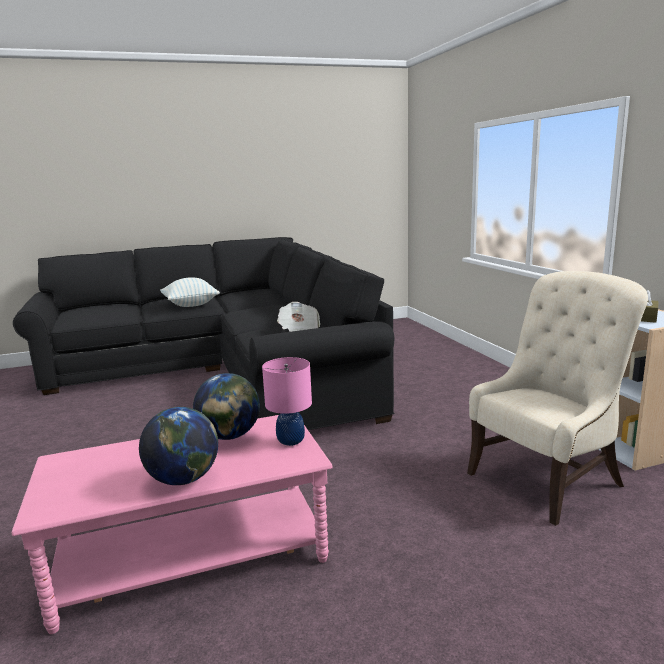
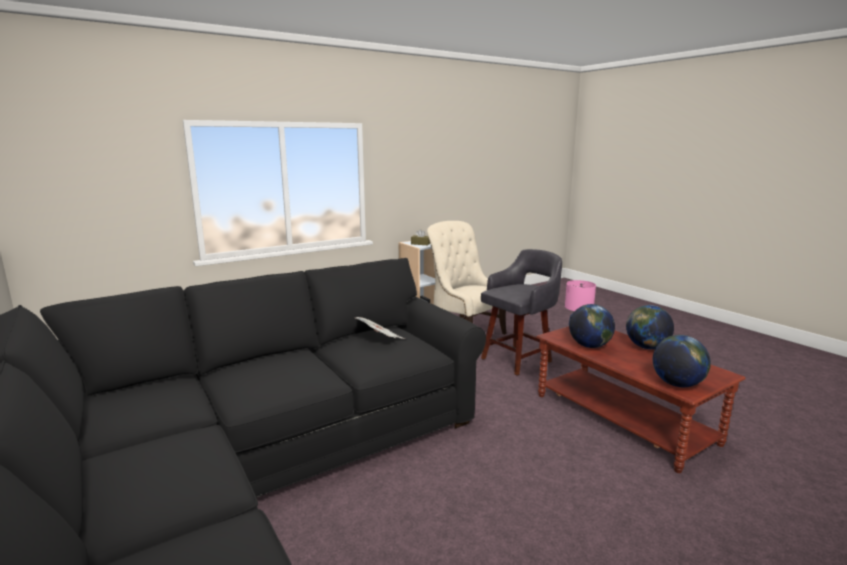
camera: 105 degrees left, 0 degrees up
(75, 460) = (677, 384): none -> globe
(190, 305) = (179, 455): pillow -> none
(193, 557) = (622, 418): pink coffee table -> brown coffee table
(423, 512) = (518, 359): none -> grey stool

